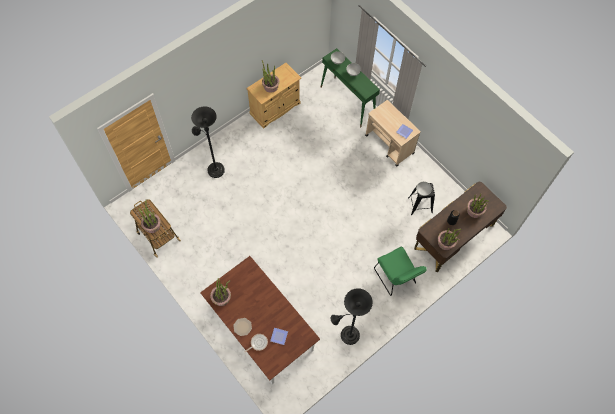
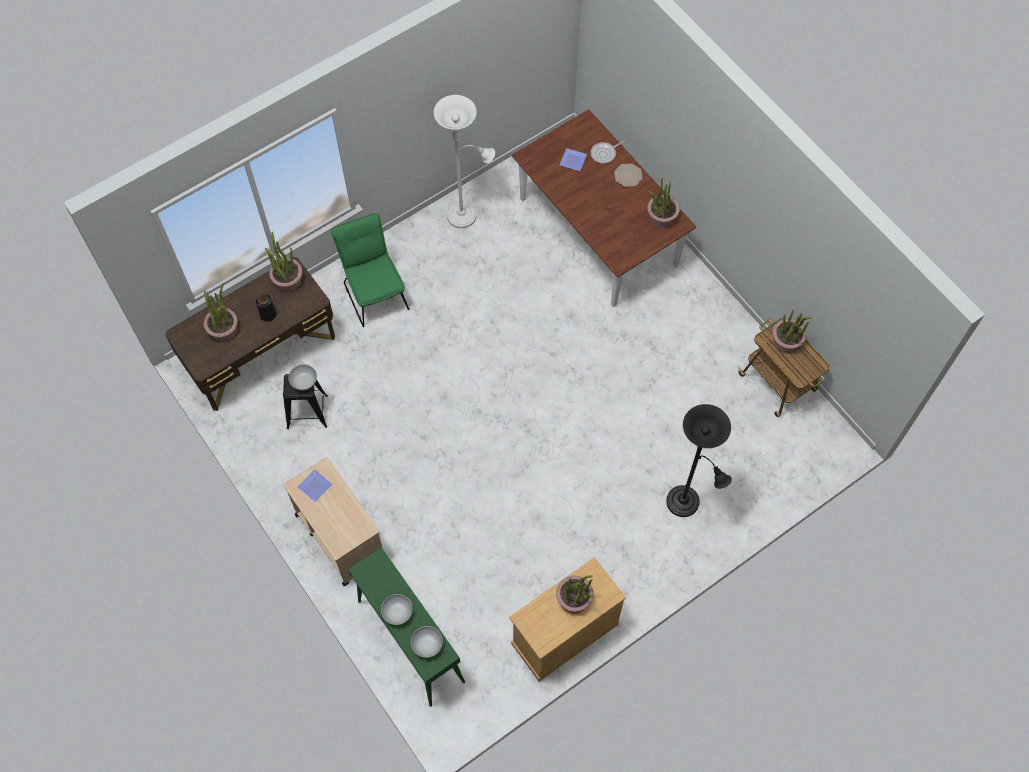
camera: 175 degrees left, 0 degrees up
(347, 336) = (466, 215): black floor lamp -> white floor lamp

